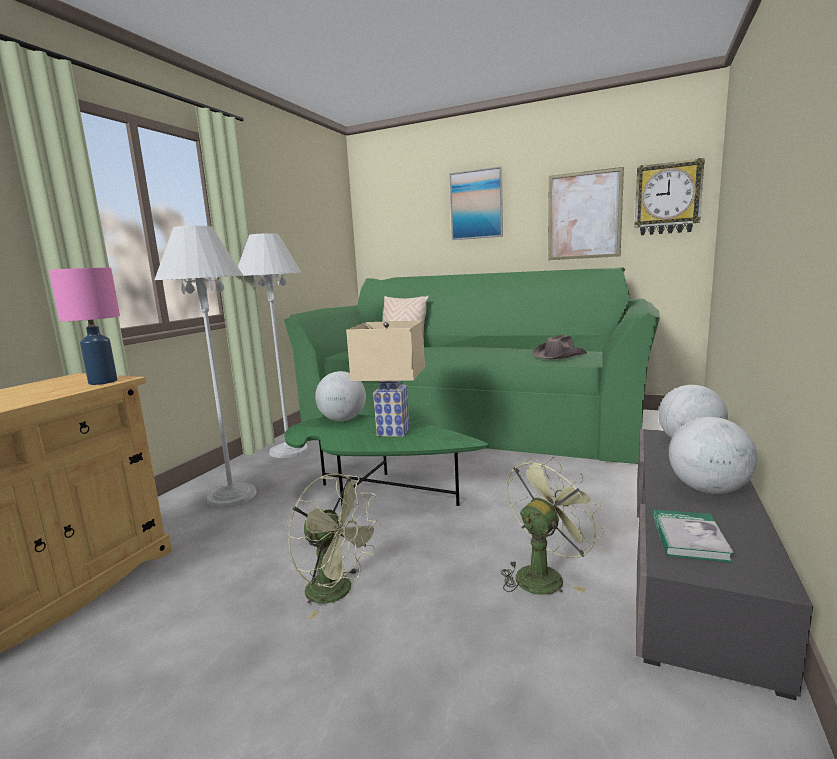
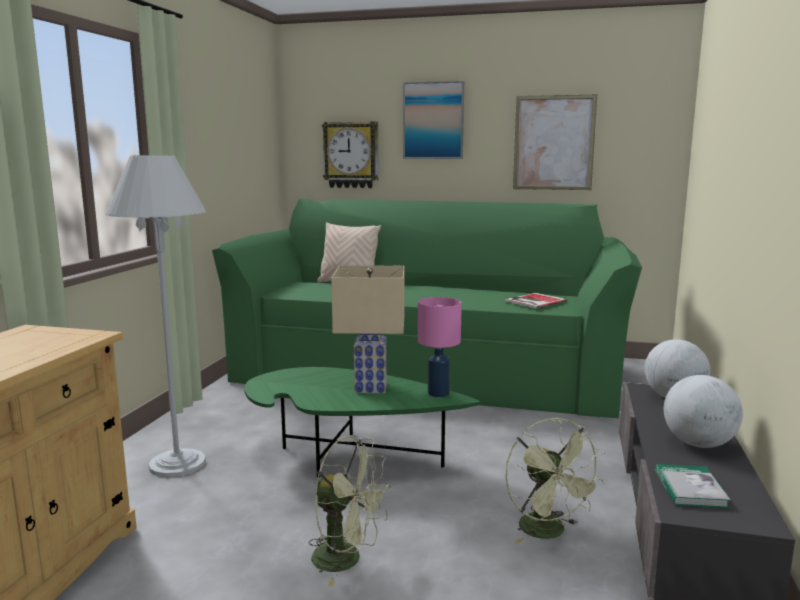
camera: 10 degrees left, 0 degrees up
(102, 382) = (78, 339): pink table lamp -> pink table lamp (437, 393)
(288, 450) = (222, 408): white floor lamp -> none
(342, 420) = (304, 373): globe -> none
(544, 575) = (549, 532): green fan -> green fan turned 120 degrees clockwise
(558, 355) = (533, 301): brown hat -> book
(667, 198) = (641, 132): wall clock -> wall clock (351, 155)

